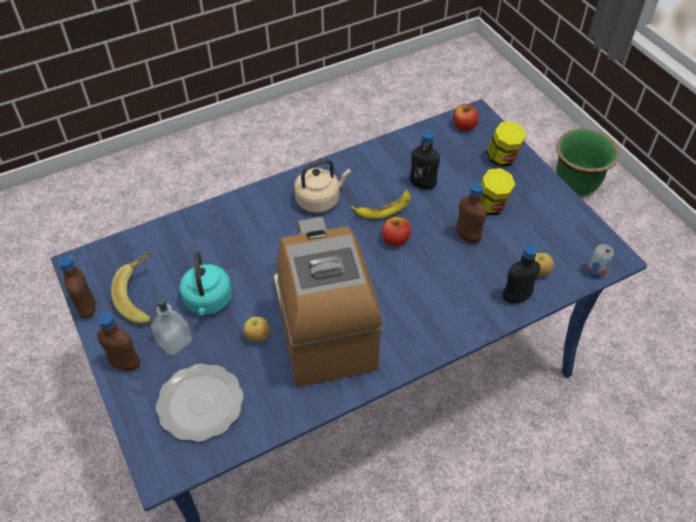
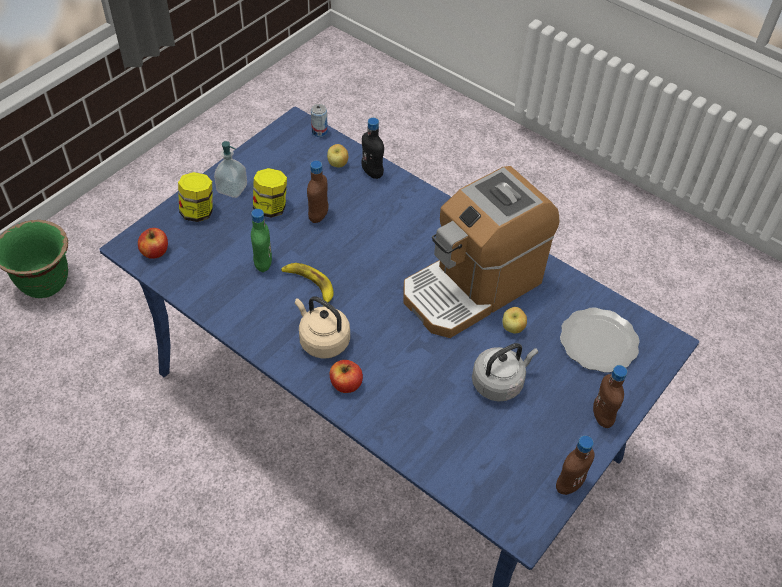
camera: 115 degrees left, 0 degrees up
(144, 297) = (526, 440): banana -> none
(174, 341) = (556, 389): soap dispenser -> soap dispenser (232, 189)
(208, 302) = (499, 382): turquoise kettle -> grey kettle
(395, 240) = (347, 265): apple -> apple (346, 384)
(422, 185) = (263, 263): black bottle -> green bottle

